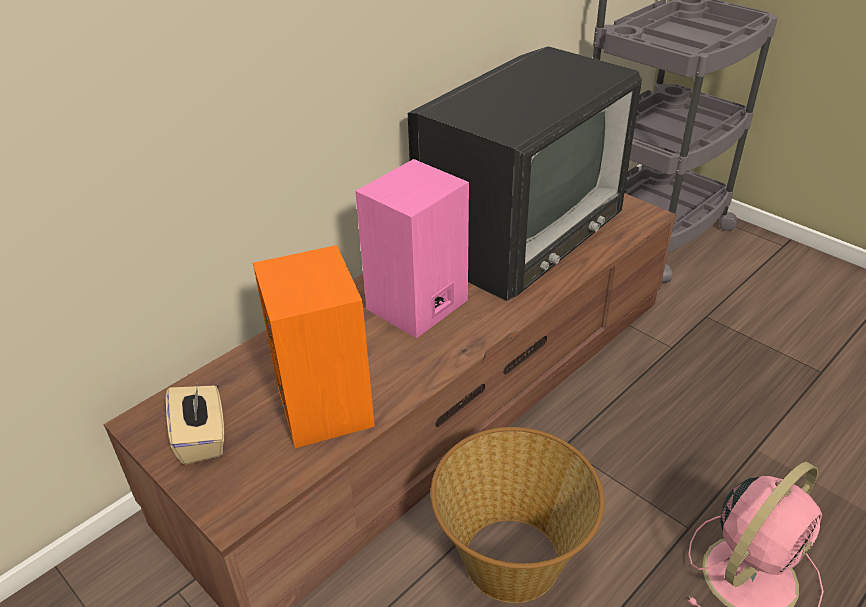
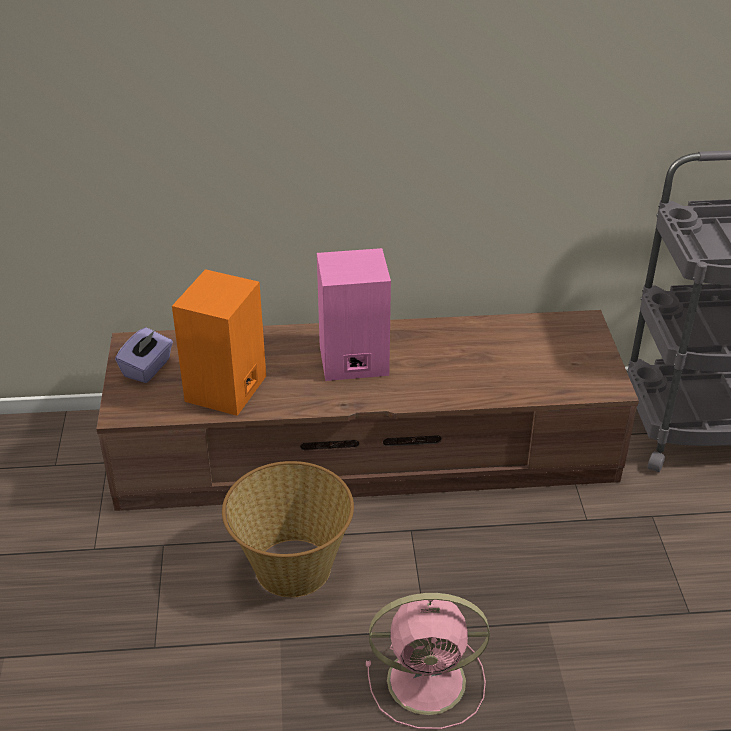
camera: 40 degrees right, 0 degrees up
(202, 438) = (147, 368): beige tissue box -> purple tissue box
(520, 231) = (493, 348): television -> none

